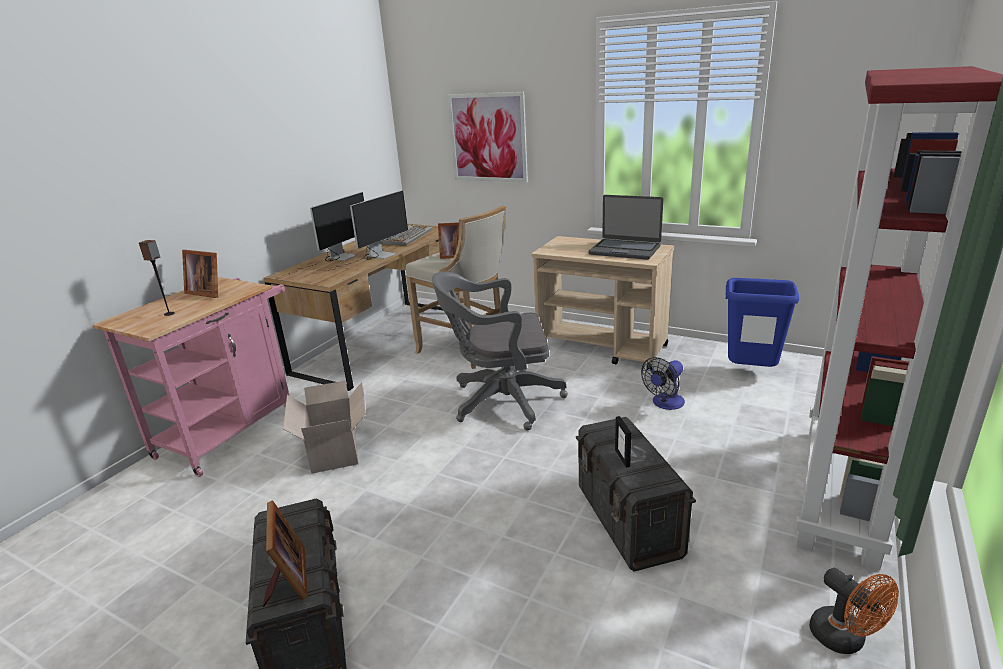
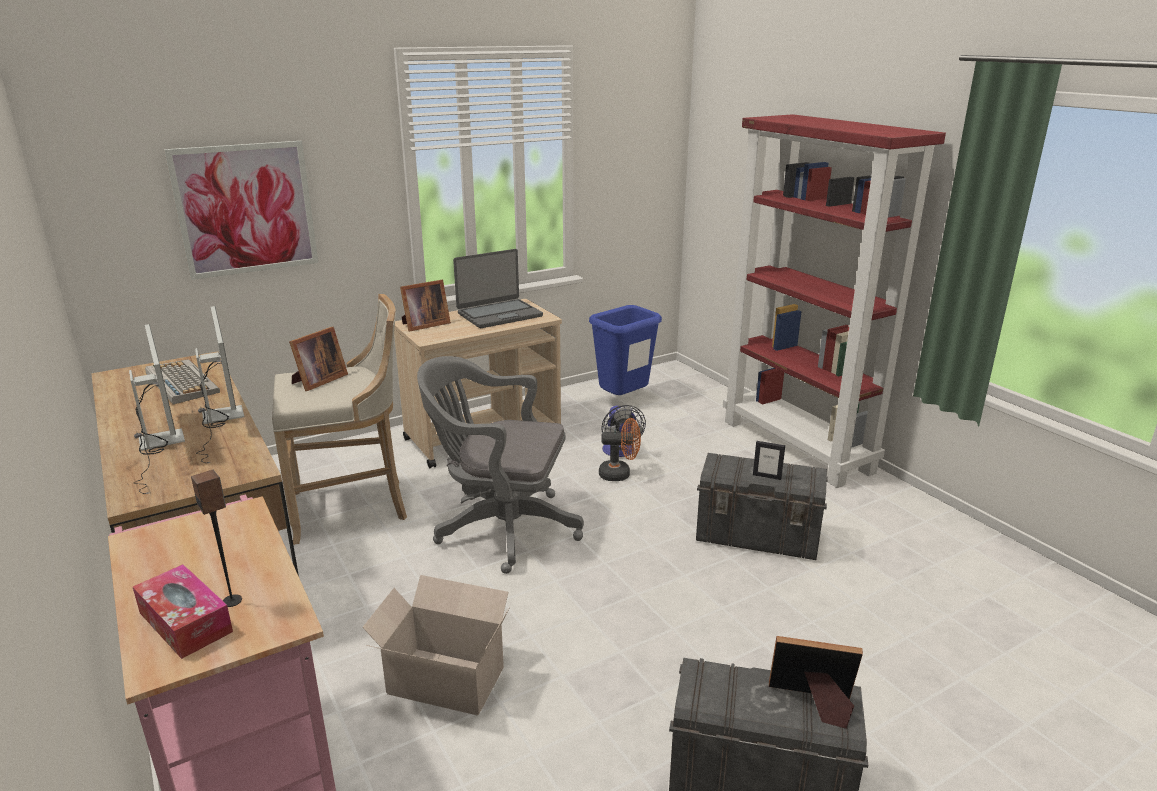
camera: 60 degrees left, 0 degrees up
(149, 313) = (185, 622): none -> tissue box
(207, 292) = (183, 554): picture frame -> picture frame (424, 325)
(500, 401) = (500, 528): grey office chair -> grey office chair turned 75 degrees clockwise
(845, 640) = (924, 514): orange fan -> orange fan (620, 474)

